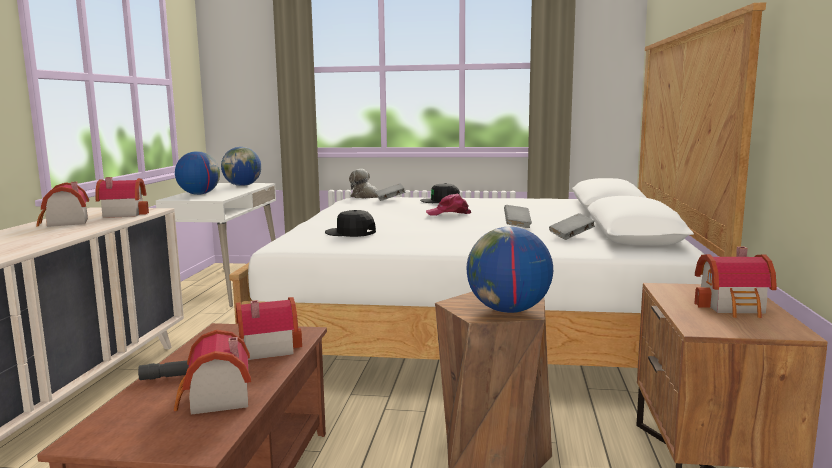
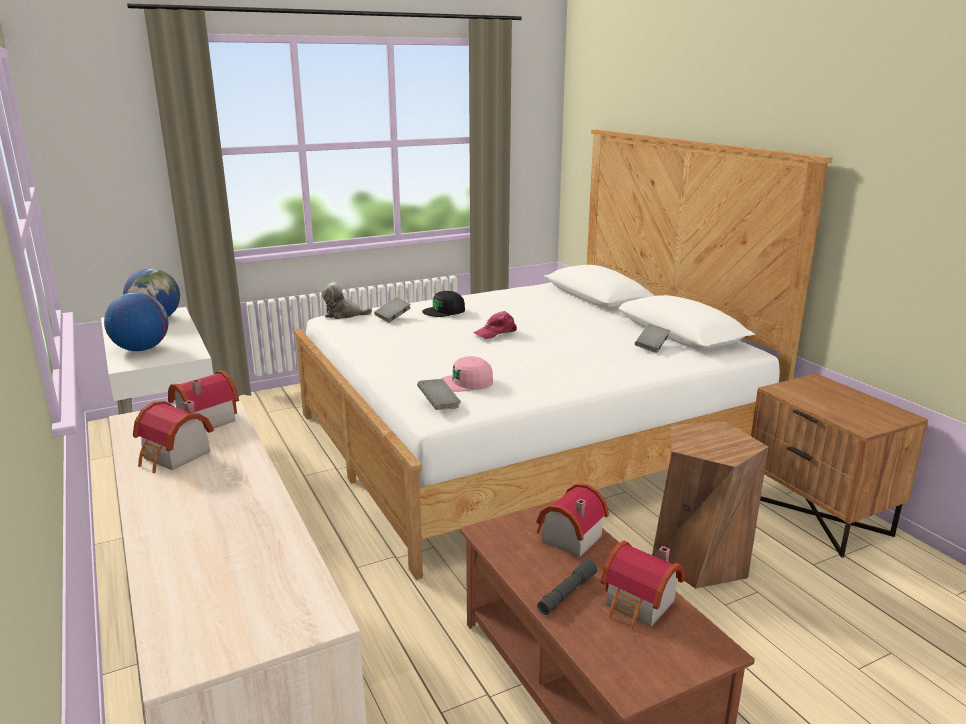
camera: 35 degrees left, 10 degrees up
(351, 232) = (466, 382): black cap -> pink cap
(508, 310) = (733, 444): globe -> none
(517, 225) = (582, 338): grey book -> grey book (439, 404)
(735, 307) = (844, 400): toy house -> none

